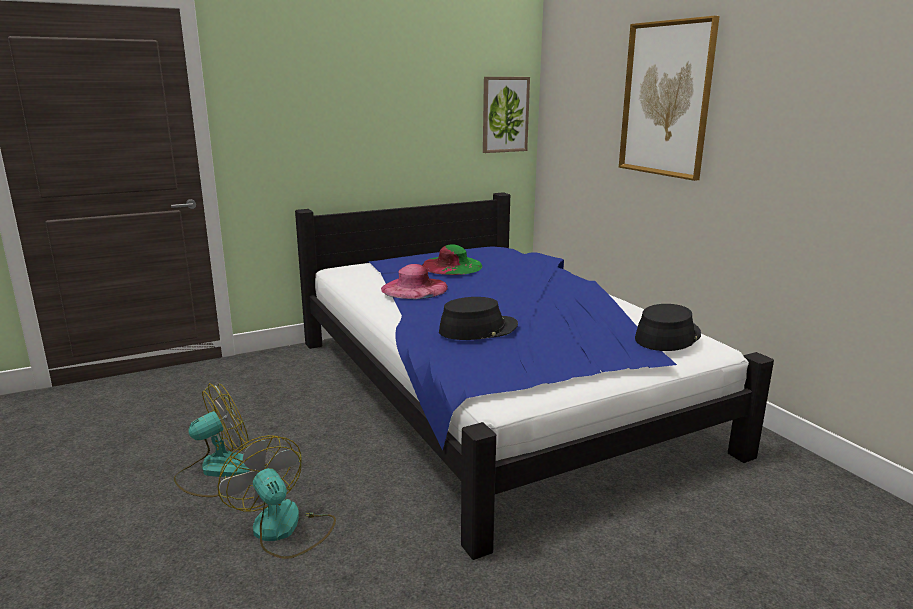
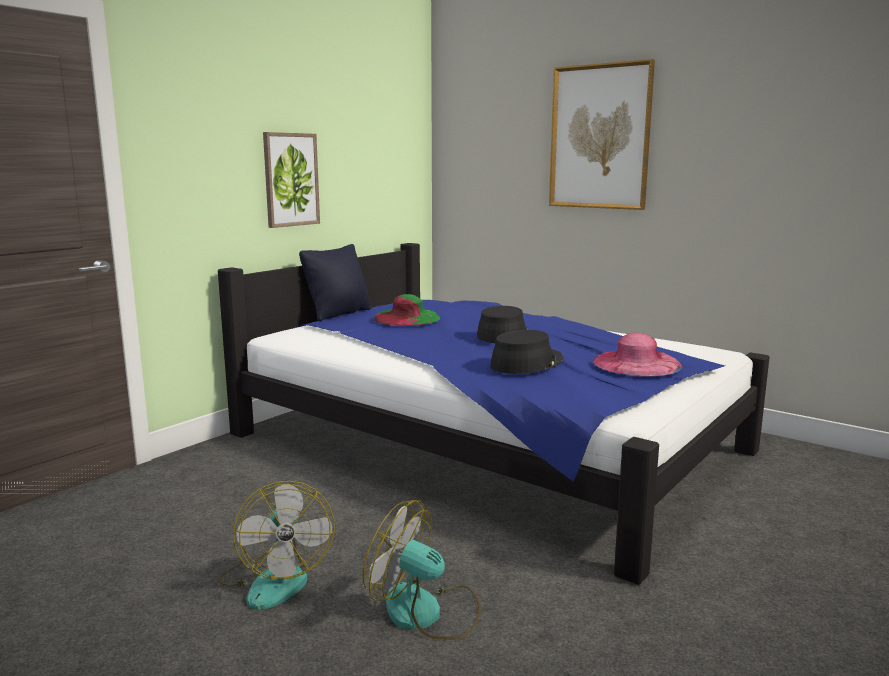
camera: 25 degrees left, 5 degrees down
(215, 471) = (275, 579): fan -> fan turned 135 degrees clockwise
(409, 254) = (338, 314): none -> black pillow
(414, 288) = (400, 340): pink hat -> pink hat (636, 363)
(505, 114) = (406, 160): picture -> picture (291, 179)
(667, 336) = (686, 347): black hat -> black hat (502, 334)

